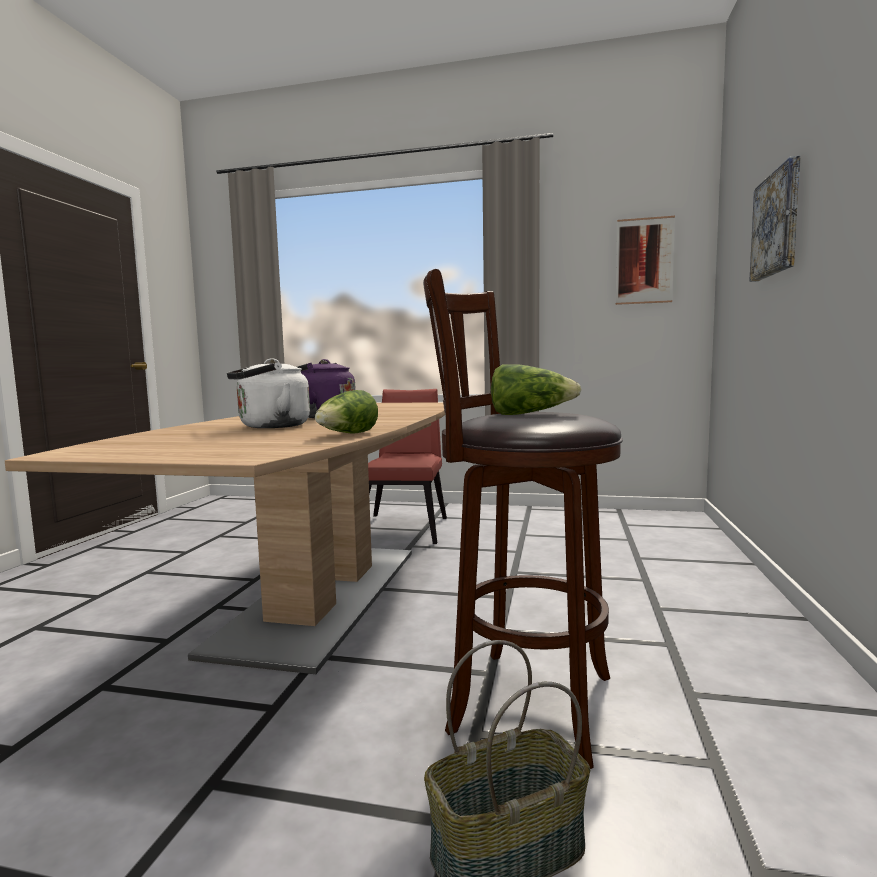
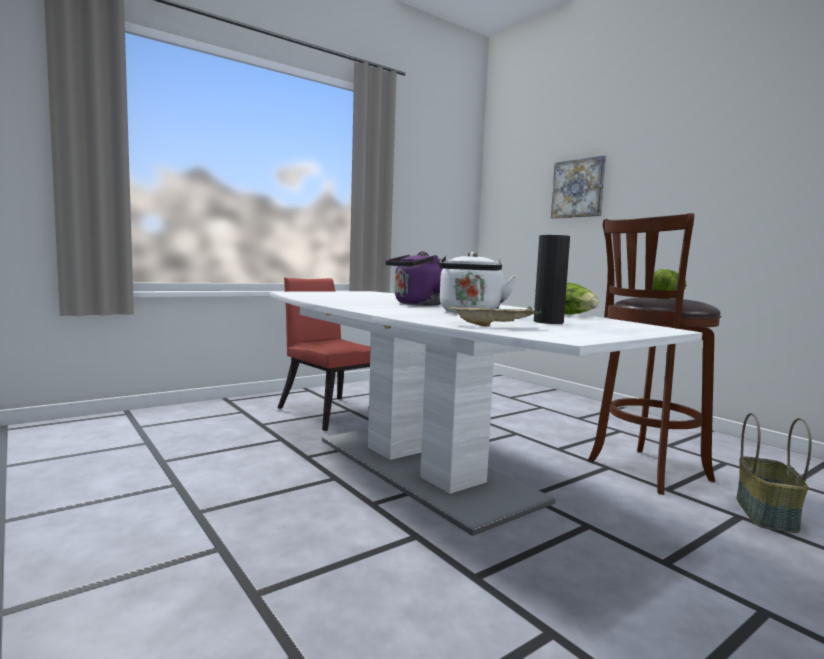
camera: 50 degrees left, 0 degrees up
(144, 439) = (493, 326): none -> beige tray
(229, 439) = (548, 322): none -> black vase
(324, 595) = (423, 468): brown dining table -> white dining table
(644, 261) = (447, 187): picture -> none

